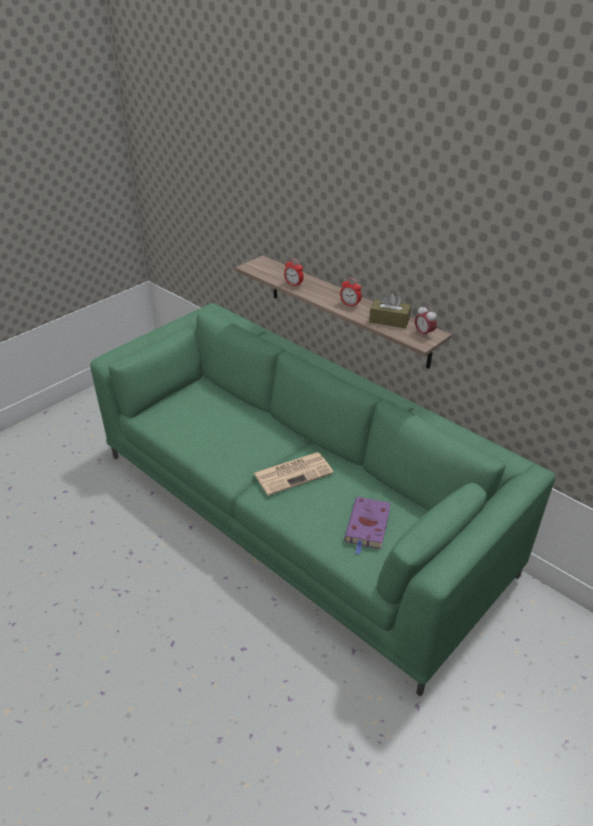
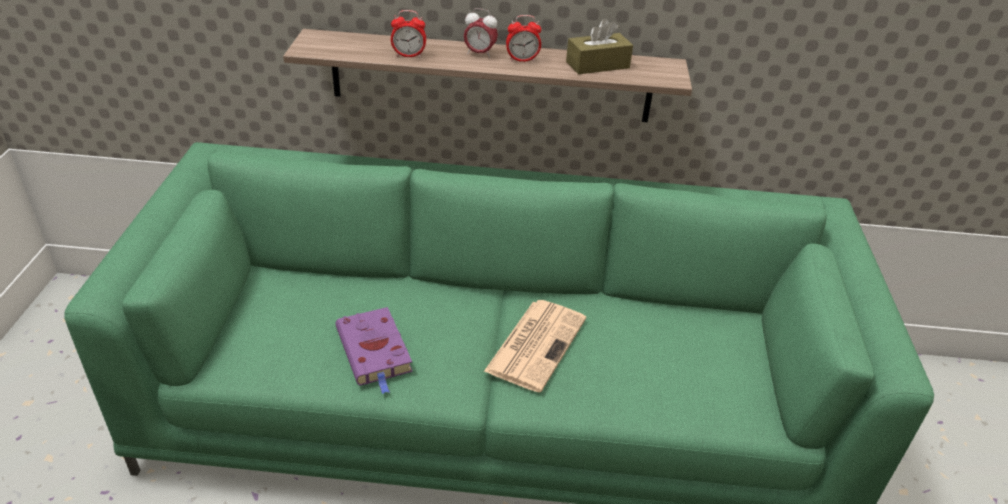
camera: 40 degrees left, 0 degrees up
(367, 527) = (698, 366): purple book -> purple book (375, 352)
(424, 334) = (659, 68): alarm clock -> alarm clock (479, 54)

